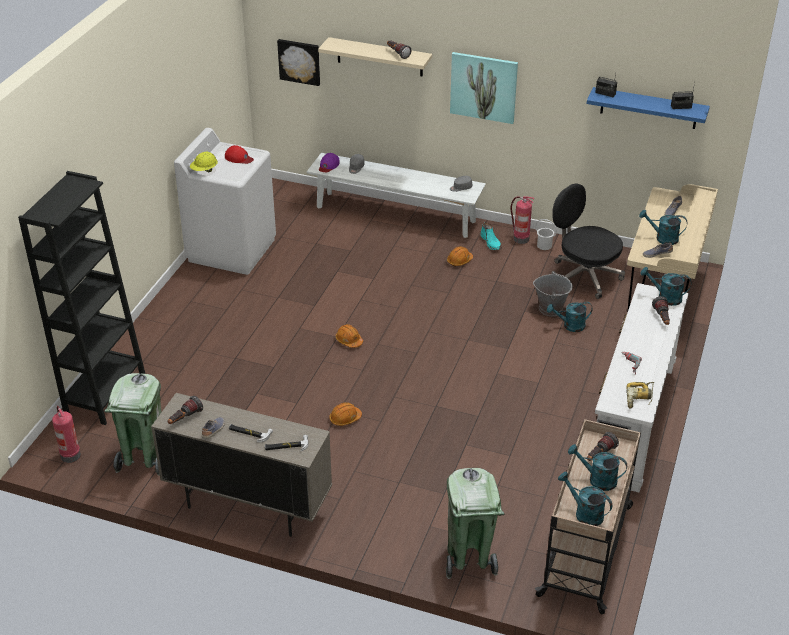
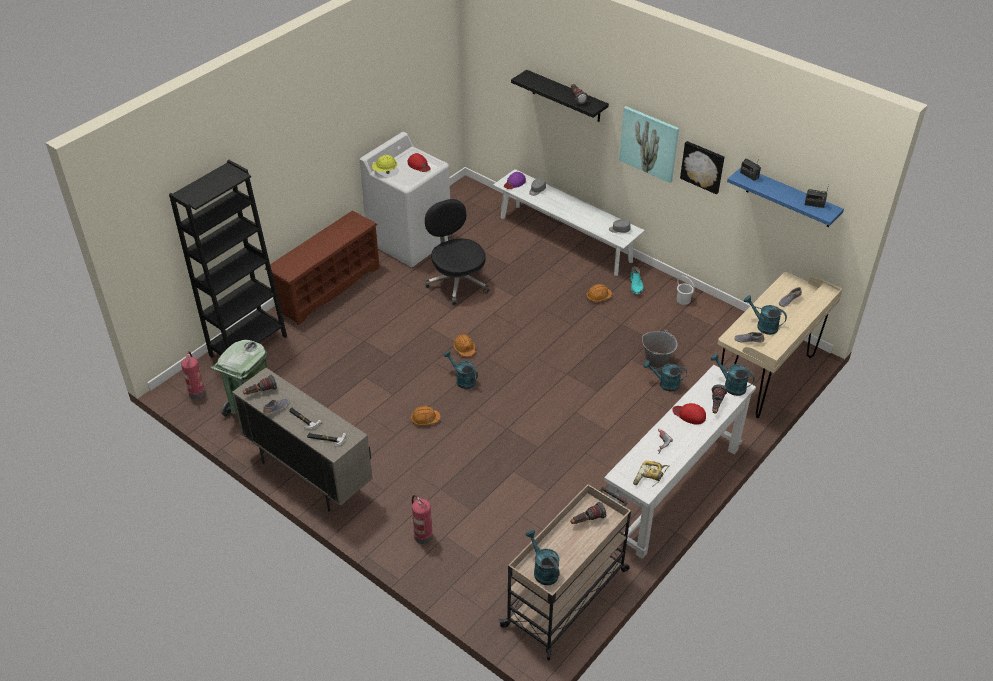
camera: 20 degrees right, 5 degrees up
(165, 315) = (328, 288): none -> brown shoe rack
(299, 61) = (503, 85): picture -> picture (703, 166)
(379, 57) = (566, 96): beige shelf -> black shelf
(469, 558) = (463, 574): green trash can -> none
(520, 239) = (664, 288): fire extinguisher -> fire extinguisher (422, 535)
(584, 276) = (704, 338): black office chair -> black office chair (457, 282)
(597, 479) = (572, 543): turquoise watering can -> turquoise watering can (462, 380)
(642, 333) = (689, 415): none -> red cap

